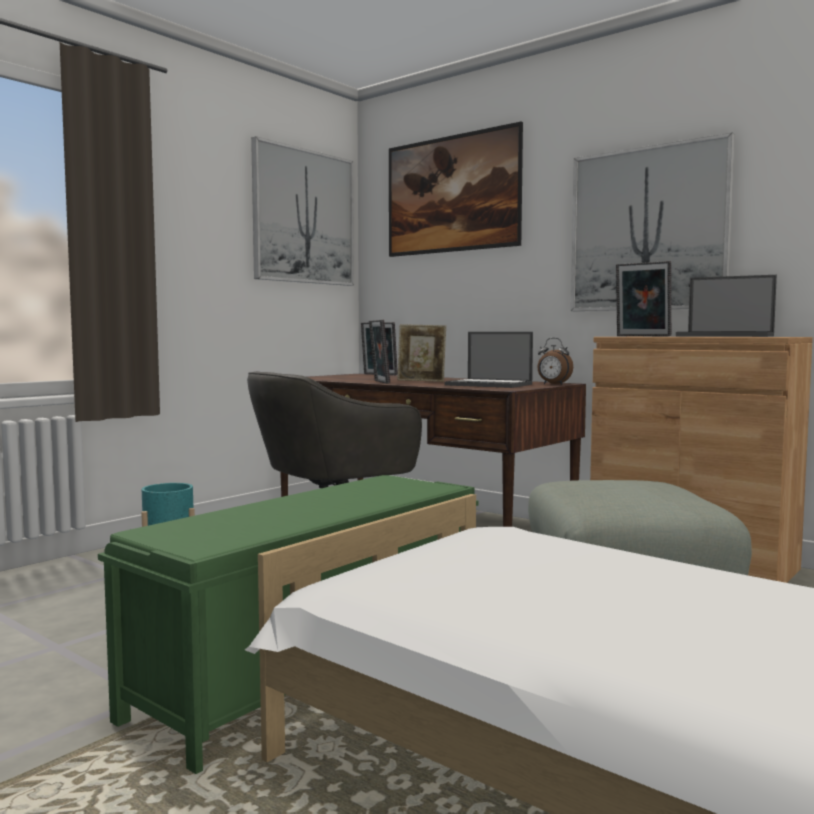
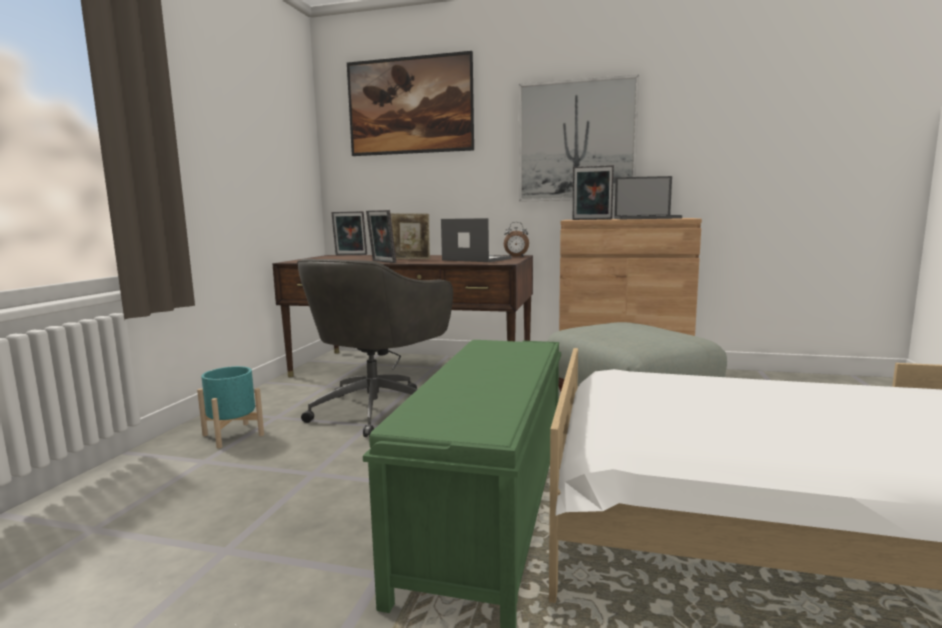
camera: 25 degrees left, 5 degrees up
(304, 217) = (281, 118): picture -> none
(490, 385) = (475, 259): laptop -> laptop turned 150 degrees counterclockwise

